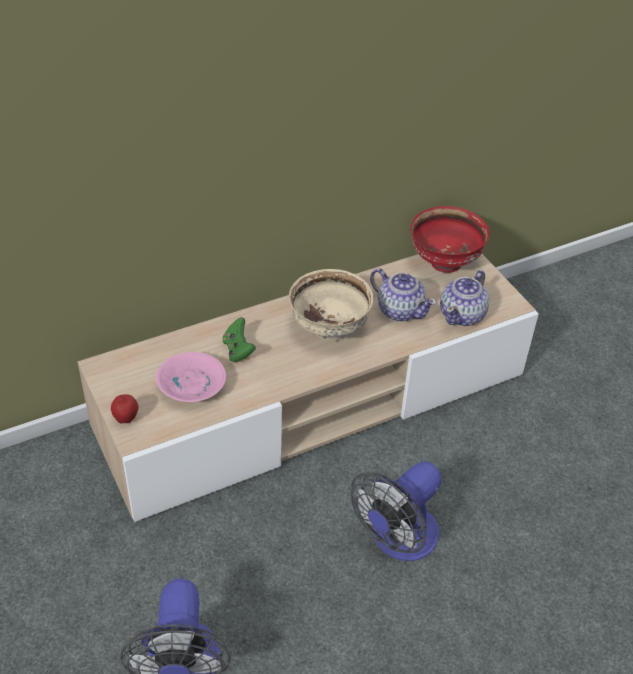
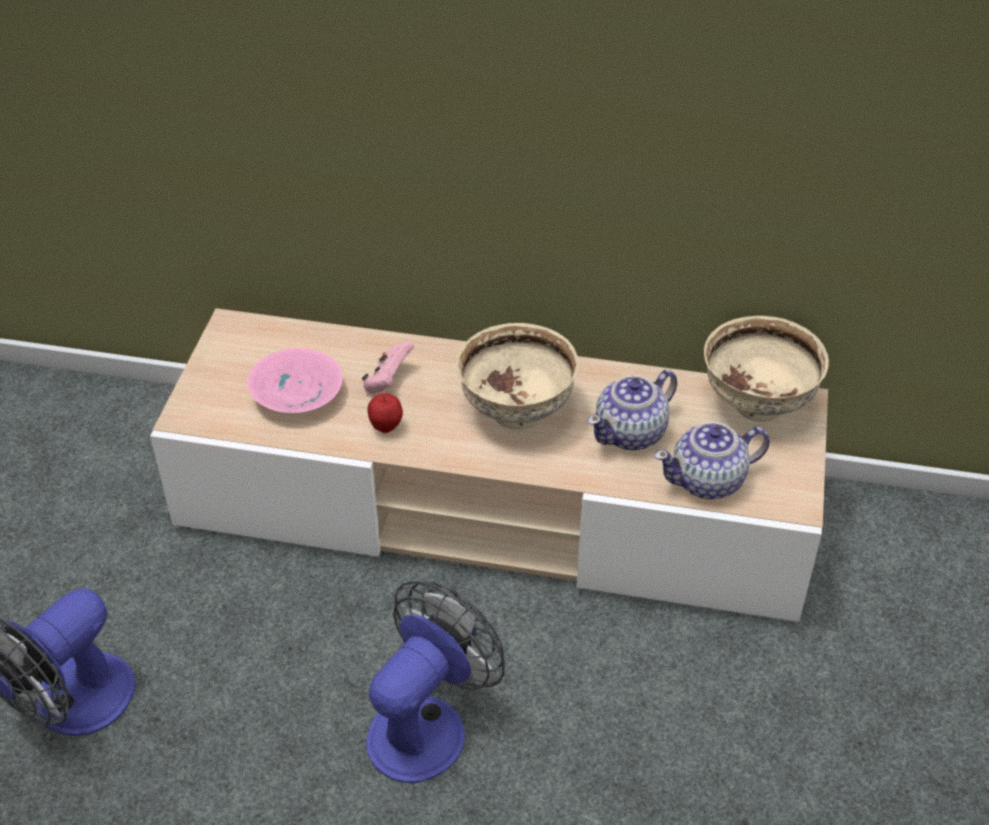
camera: 40 degrees right, 0 degrees up
(126, 419) = (197, 393): apple -> apple (386, 428)
(238, 350) = (388, 381): green game controller -> pink game controller
(398, 541) = (427, 724): fan -> fan turned 135 degrees clockwise
(400, 310) = (631, 433): teapot -> teapot turned 60 degrees clockwise
(444, 264) = (756, 405): red bowl -> beige bowl

